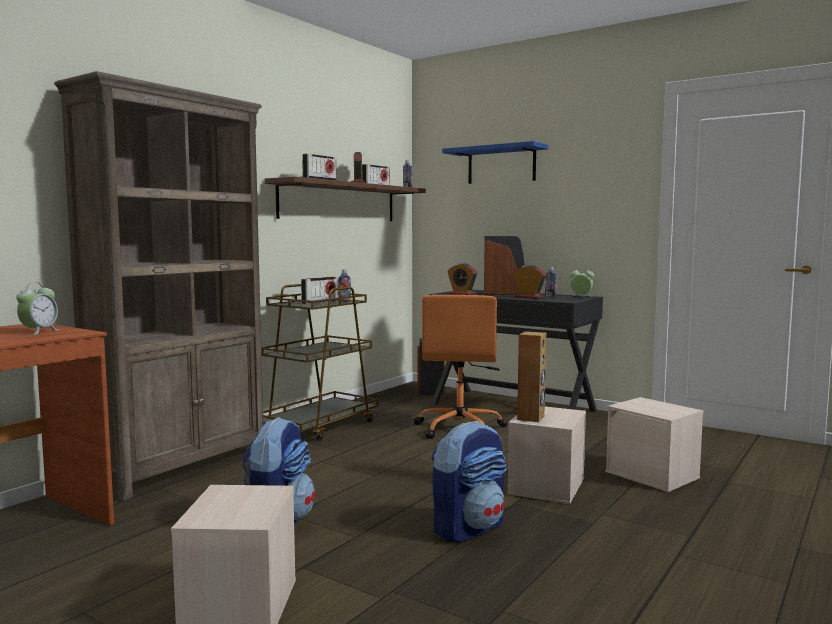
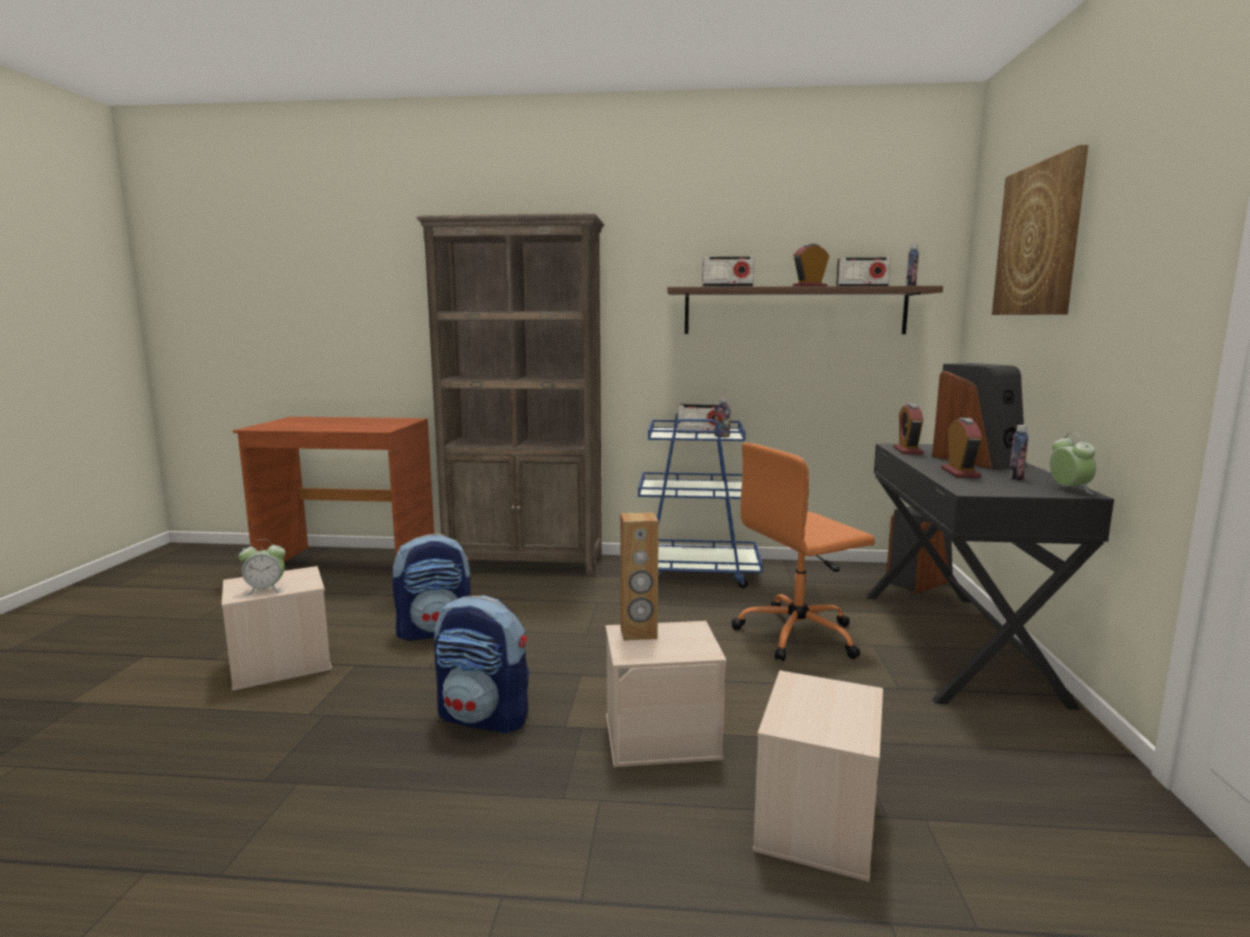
camera: 60 degrees right, 5 degrees up
(39, 332) = (377, 425): alarm clock -> alarm clock (265, 590)
(320, 426) = (693, 573): brown cart -> blue cart
(501, 165) = (1039, 240): blue shelf -> picture

